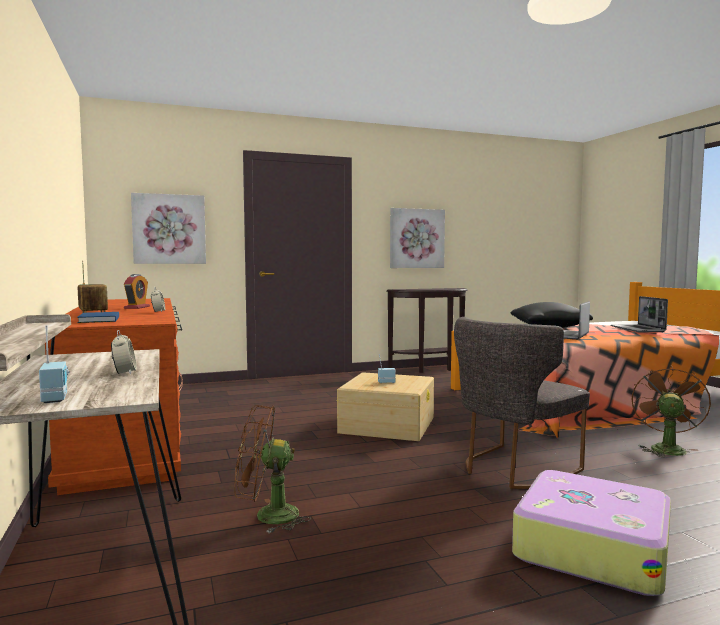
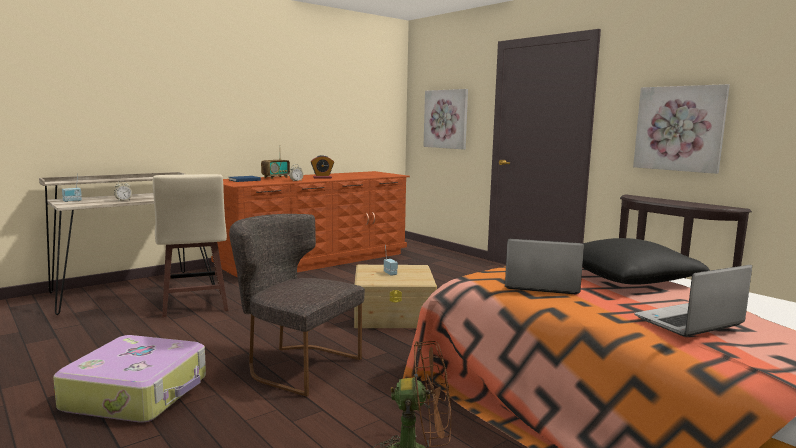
camera: 70 degrees right, 5 degrees up
(267, 516) = (194, 305): brown fan -> beige stool

